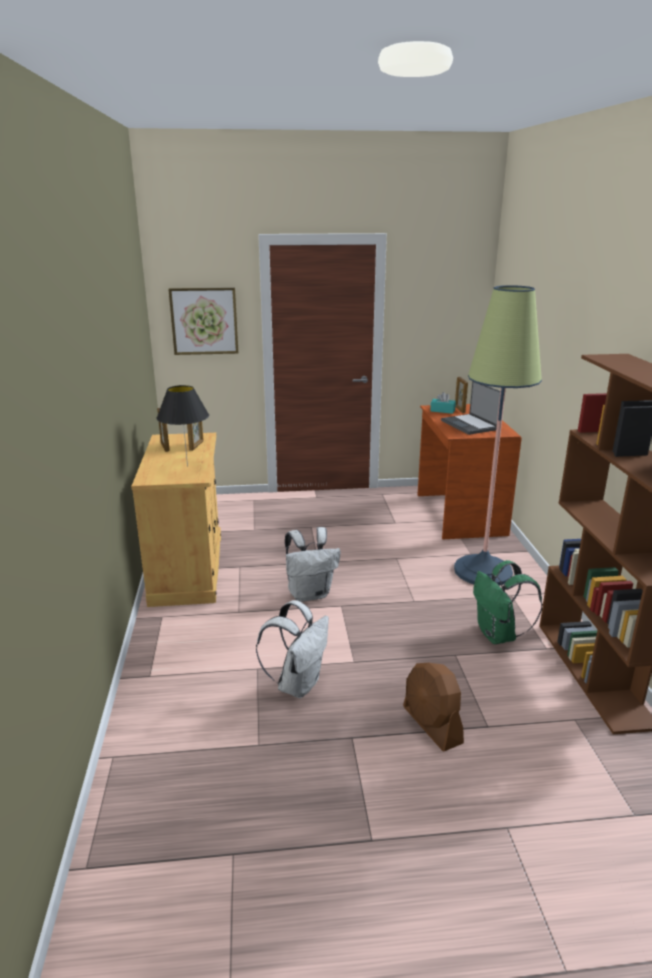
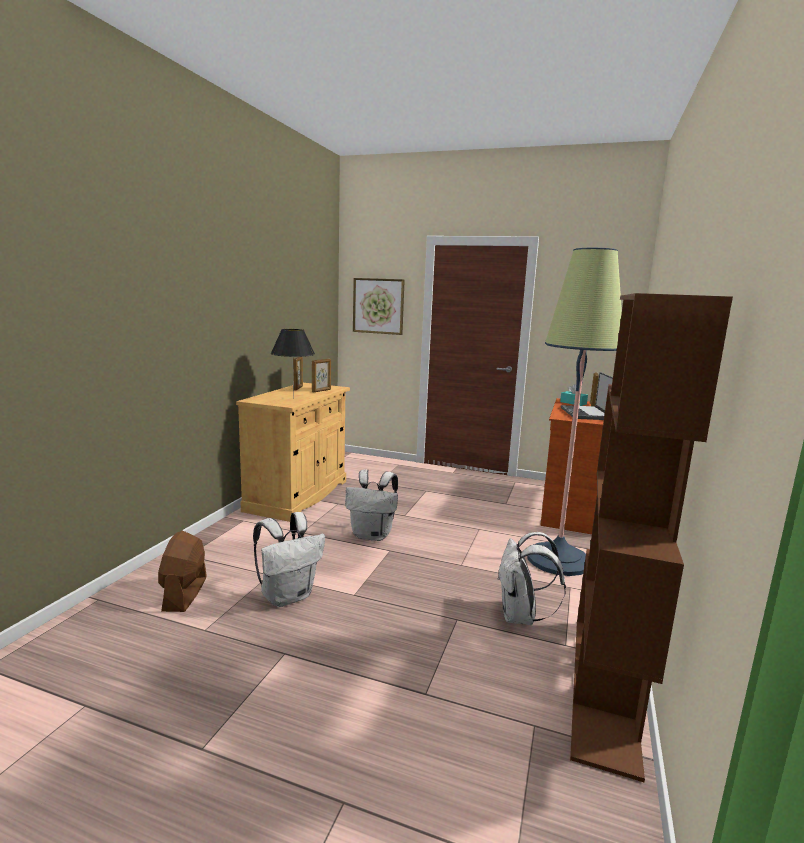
camera: 25 degrees right, 10 degrees down
(432, 725) = (369, 671): brown fan -> brown fan (185, 594)
(498, 635) = (521, 617): green backpack -> white backpack

